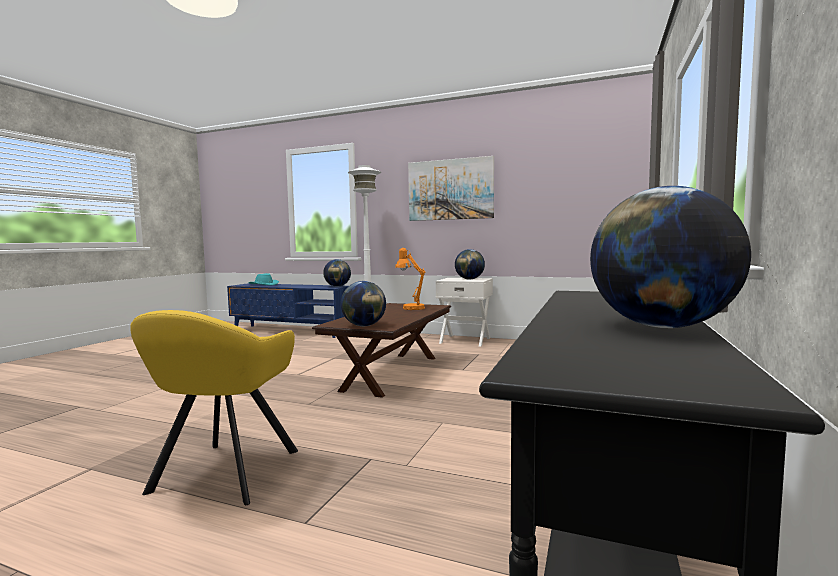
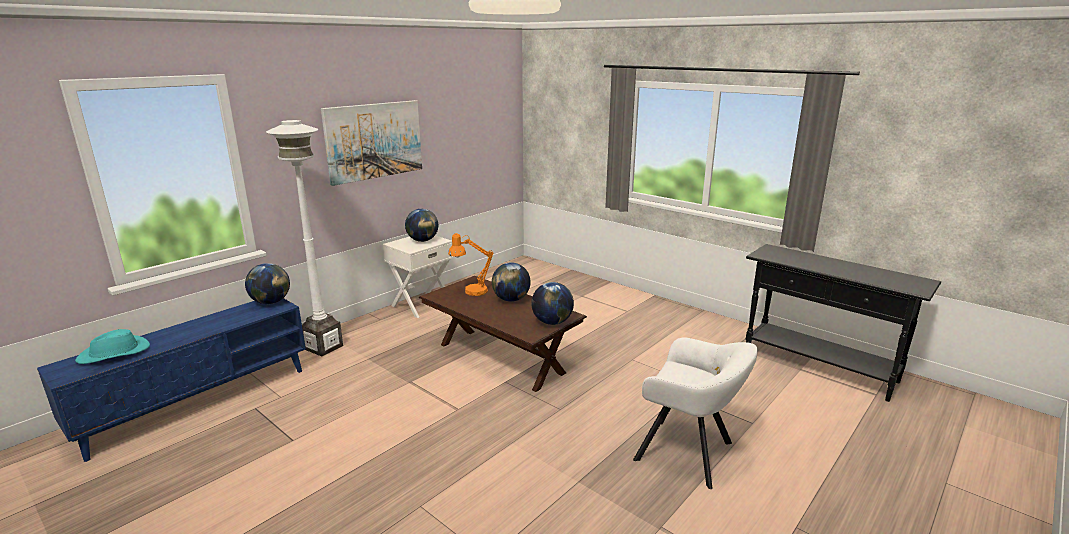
camera: 70 degrees left, 15 degrees up
(222, 474) = (688, 453): yellow armchair -> white armchair
(661, 327) = (858, 267): globe -> globe (511, 300)

